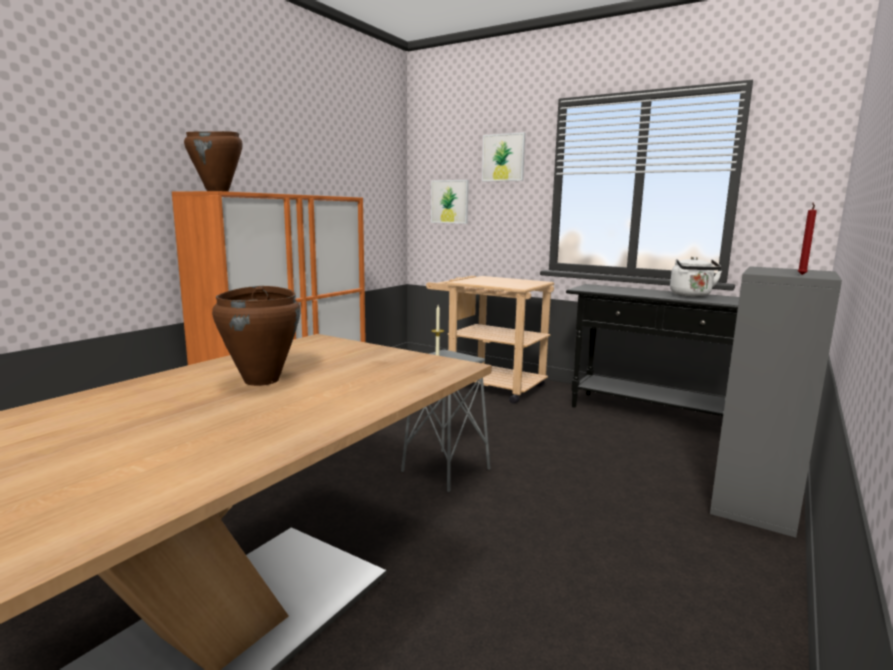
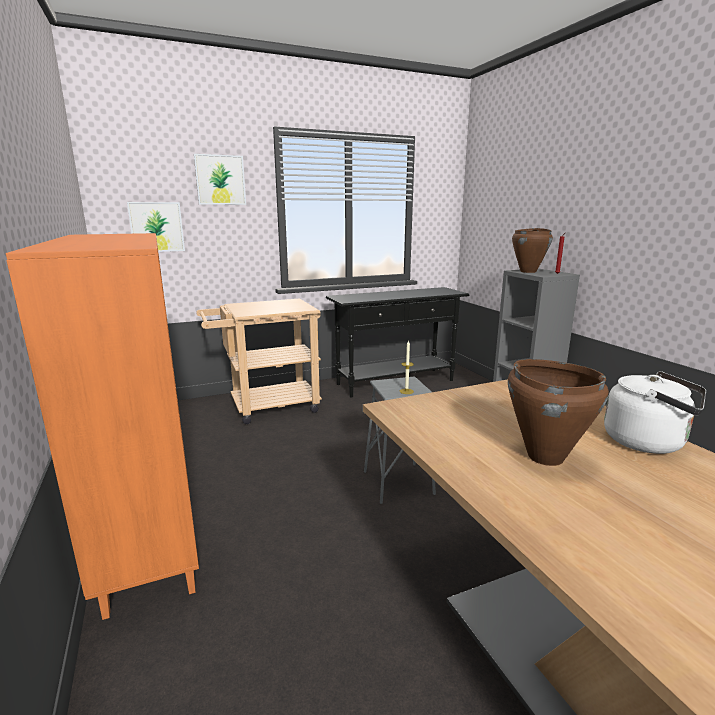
camera: 55 degrees left, 5 degrees up
(217, 191) = (113, 247): brown cooking pot -> brown cooking pot (528, 271)
(691, 295) = (410, 292): white kettle -> white kettle (648, 442)

